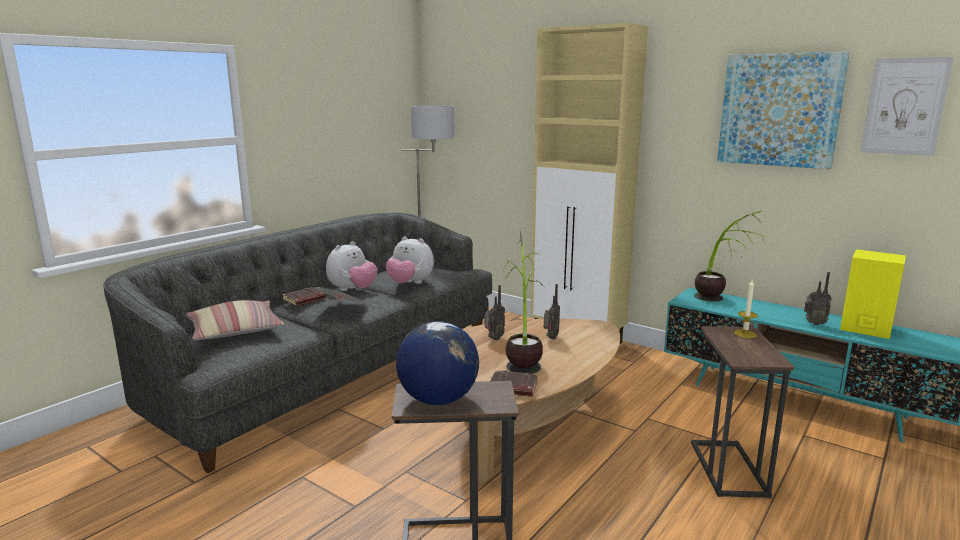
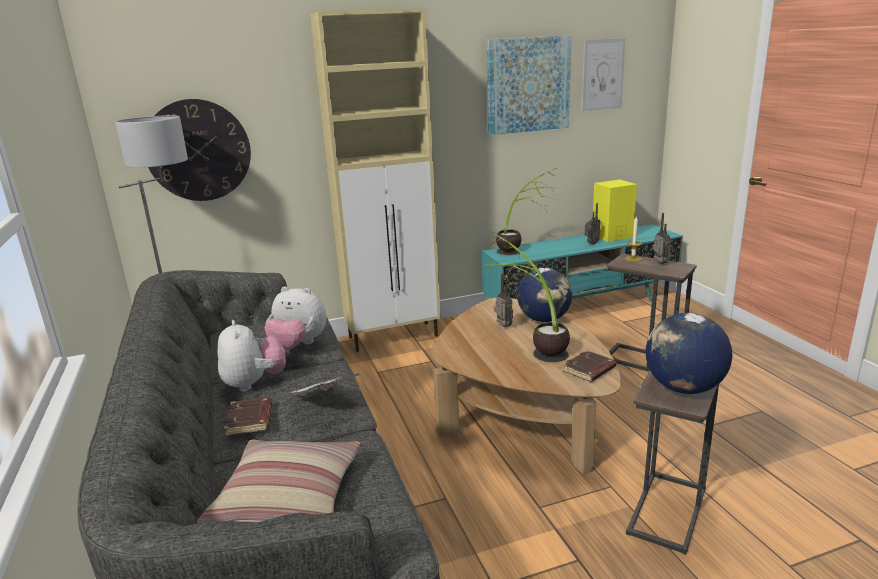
camera: 55 degrees left, 5 degrees up
(410, 283) = (298, 345): plush toy -> plush toy turned 45 degrees clockwise
(473, 135) = (198, 150): none -> wall clock
(493, 339) = (476, 349): radio -> radio (659, 264)
(591, 349) = (544, 319): none -> globe

